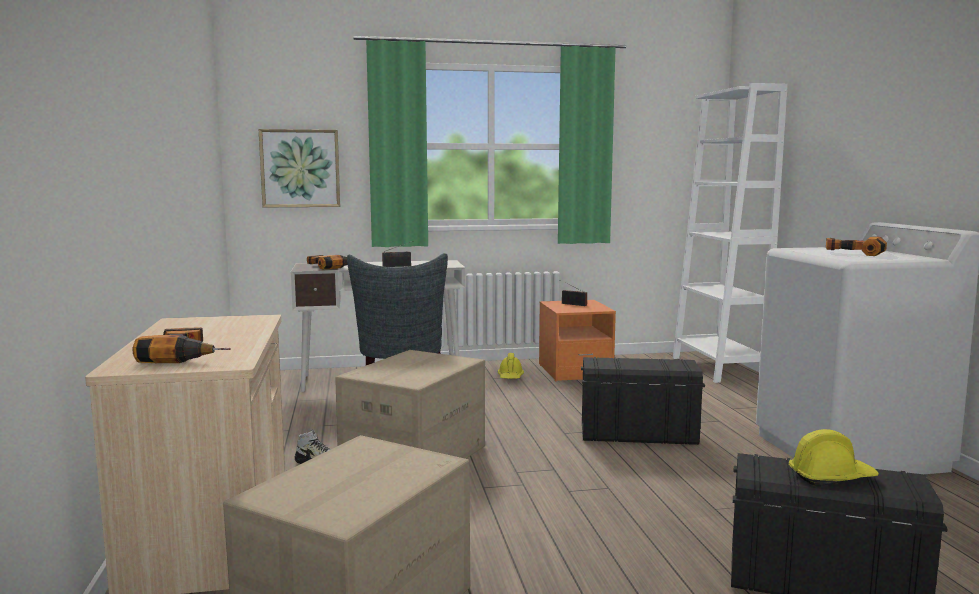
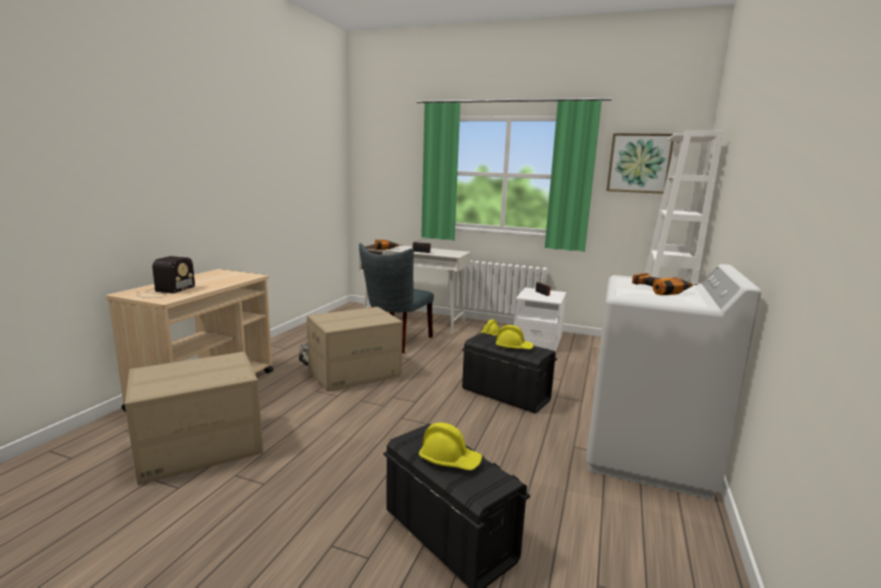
camera: 30 degrees right, 5 degrees up
(186, 355) = (164, 291): power drill -> radio
(300, 168) = (387, 185): picture -> picture (639, 163)
(574, 371) = (537, 341): orange nightstand -> white nightstand
(650, 365) = (513, 347): none -> yellow hard hat

